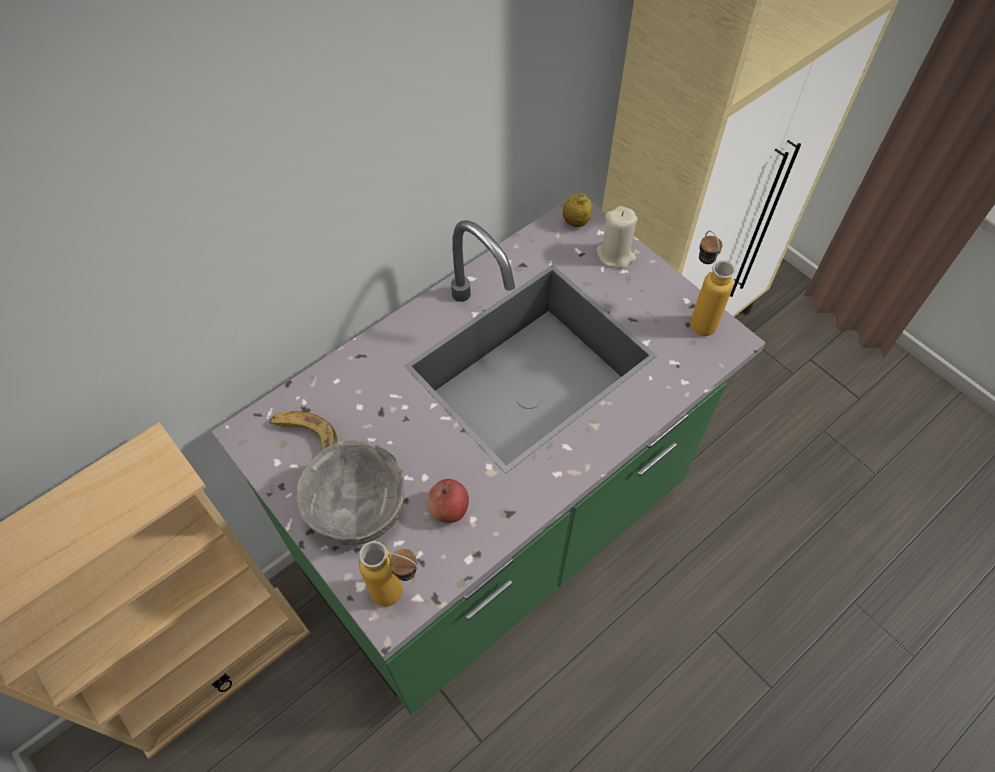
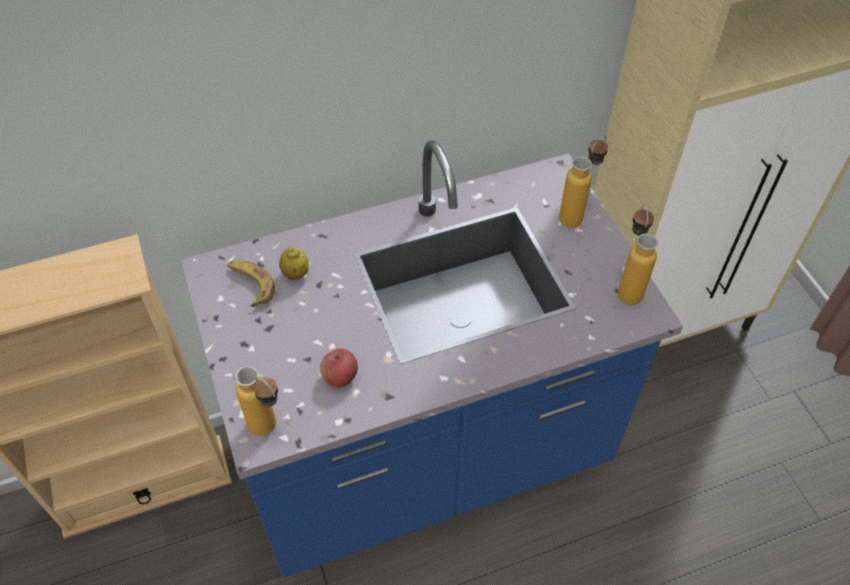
camera: 20 degrees right, 5 degrees down
(358, 507) = (268, 352): grey bowl -> none
(497, 536) = (425, 456): green counter -> blue counter
(576, 222) = (553, 178): lemon -> lemon (296, 274)
(615, 255) = (577, 214): beige candle -> bottle

